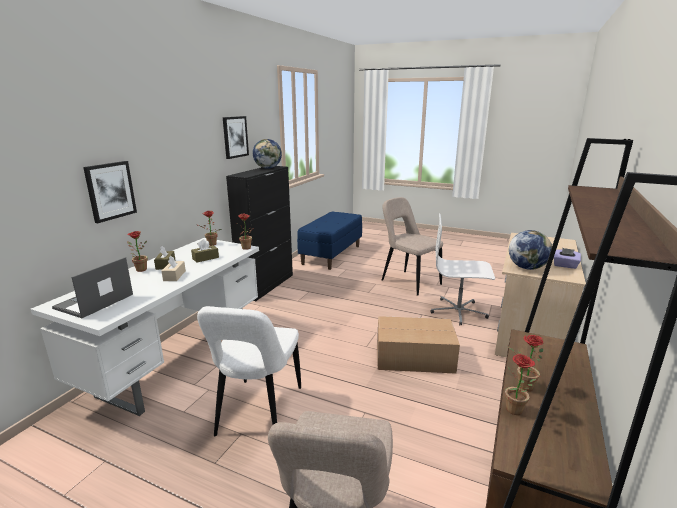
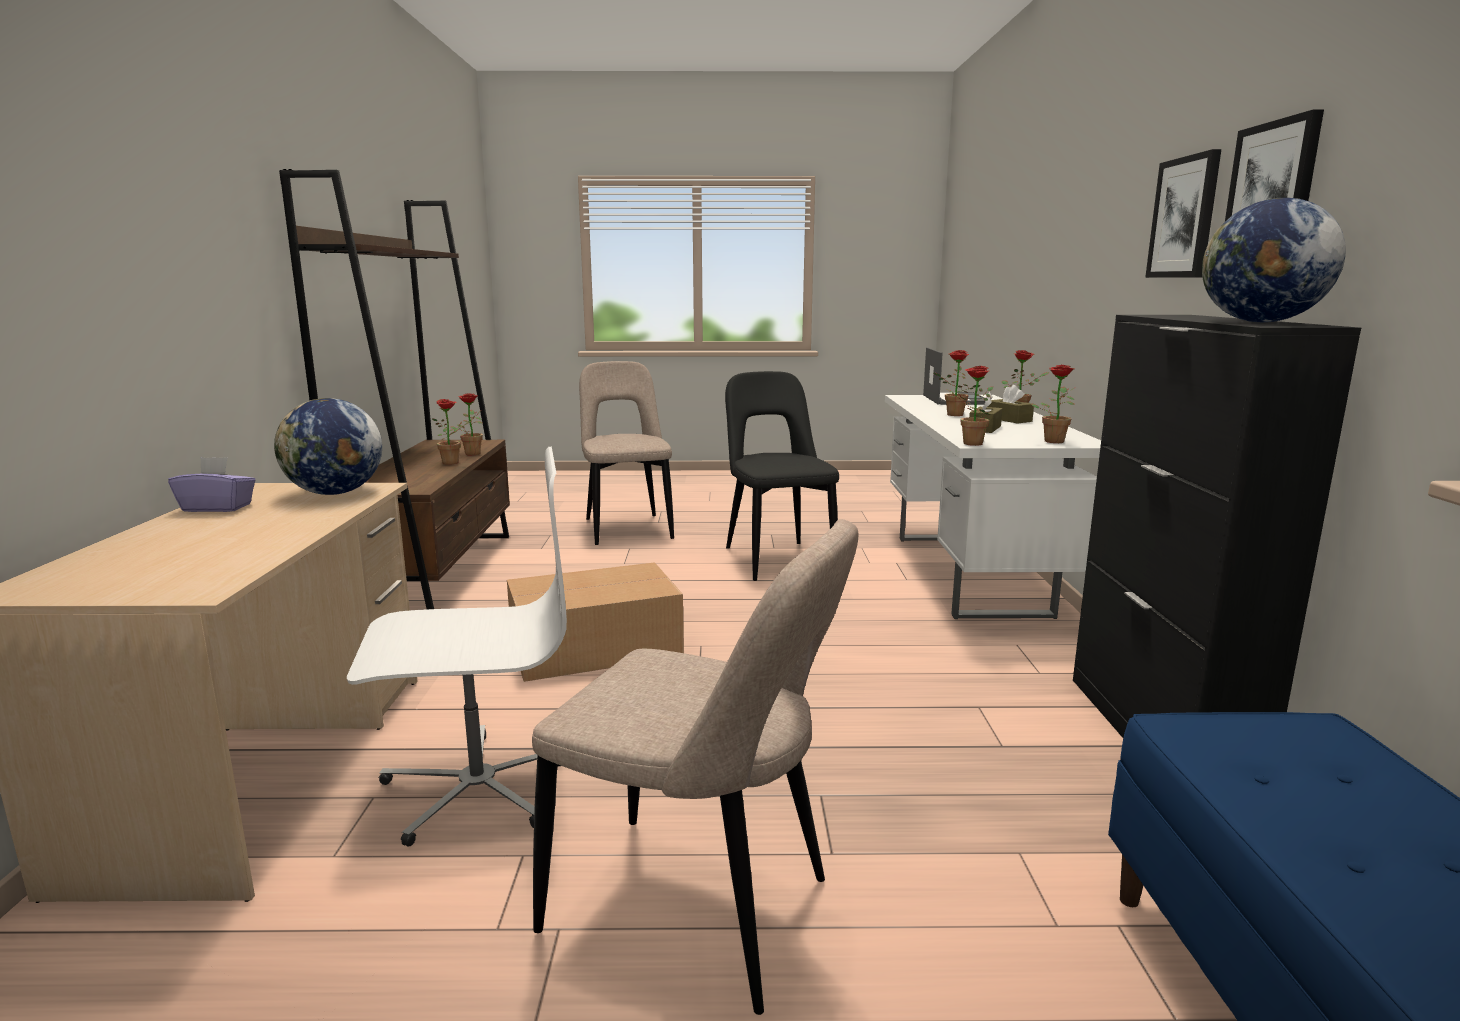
camera: 155 degrees right, 5 degrees down
(110, 191) = (1061, 286): picture -> picture (1184, 218)
(174, 276) = (952, 415): beige tissue box -> potted plant
(258, 413) = (777, 559): white chair -> black chair

